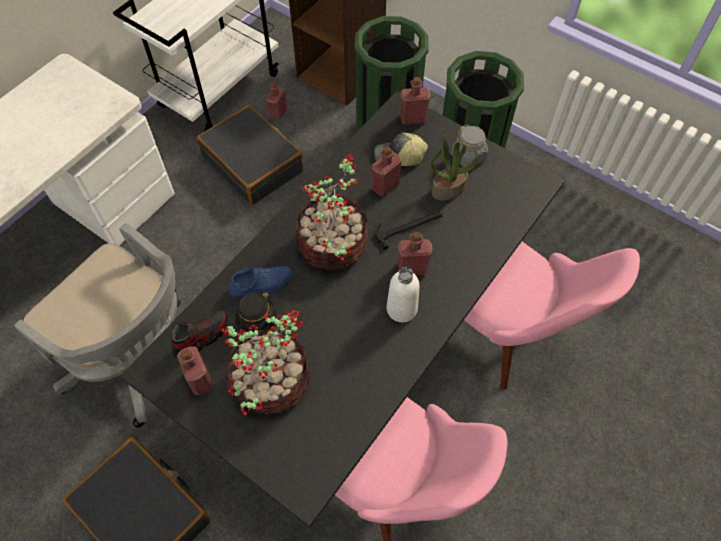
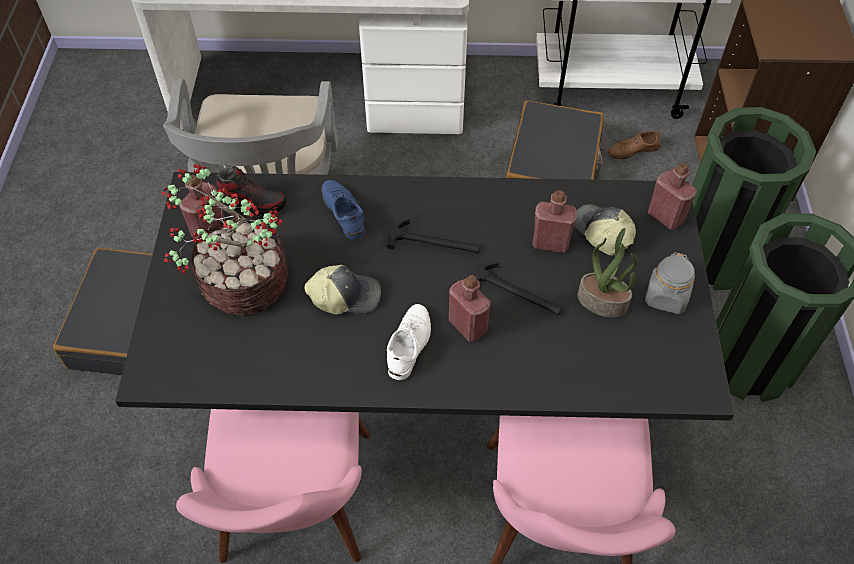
camera: 55 degrees right, 5 degrees down
(257, 322) = (299, 234): black jar -> none
(261, 284) = (343, 212): blue shoe -> blue shoe turned 150 degrees counterclockwise
(278, 113) = (633, 150): red bottle -> brown shoe
(333, 246) = (435, 242): potted plant -> hammer
(334, 324) = (345, 296): none -> cap
(401, 309) = (409, 344): white bottle -> white shoe

